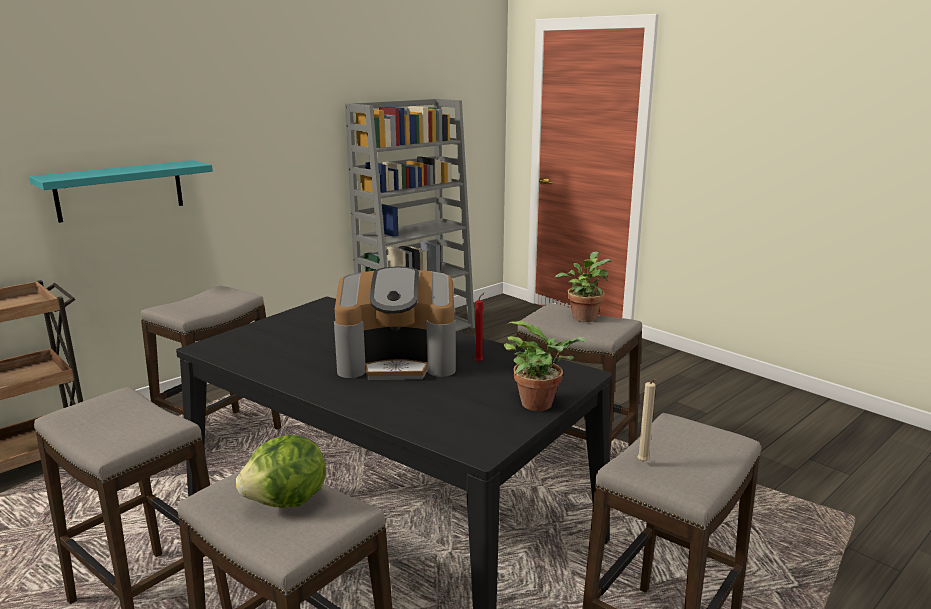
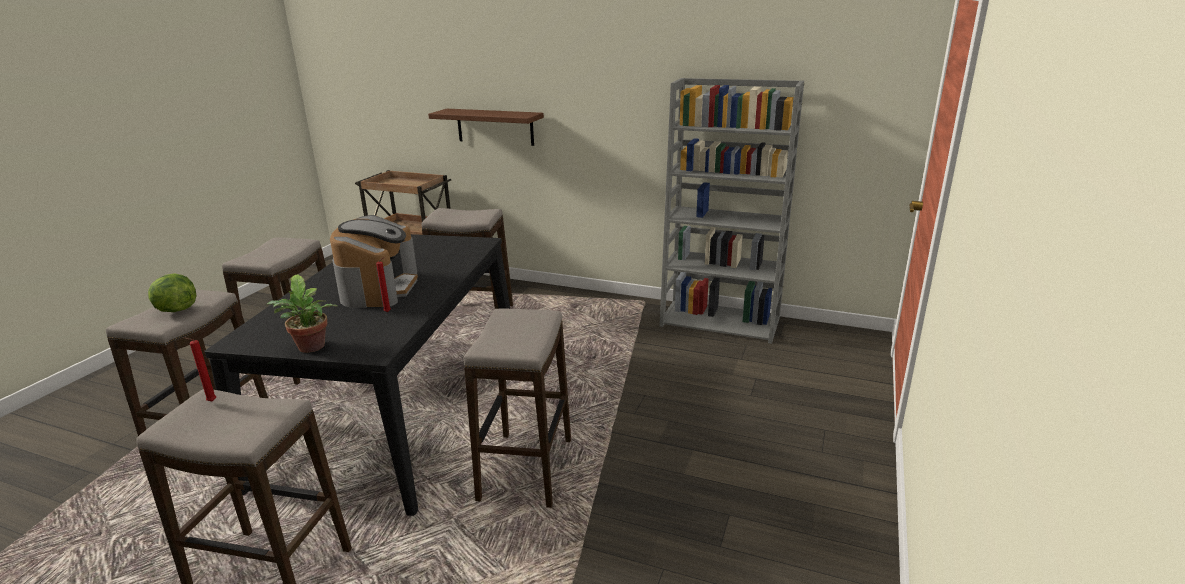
camera: 65 degrees right, 5 degrees up
(120, 190) = (495, 127): turquoise shelf -> brown shelf
(399, 361) = (379, 288): coffee machine -> coffee machine turned 150 degrees counterclockwise
(583, 317) = (529, 332): potted plant -> none
(643, 463) = (210, 402): beige candle -> red candle

